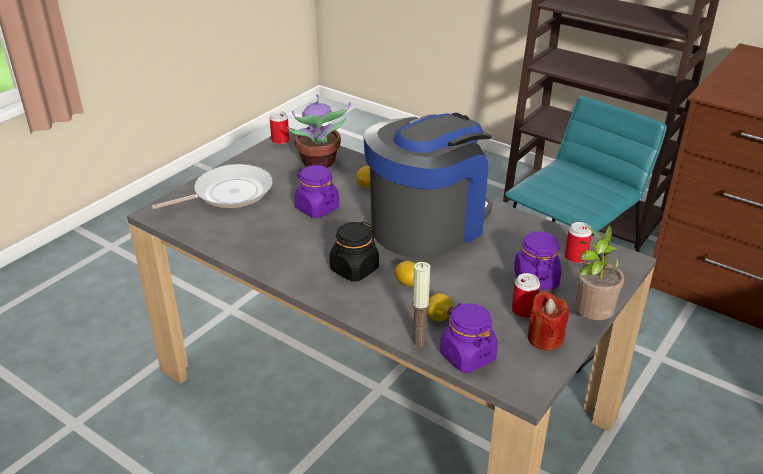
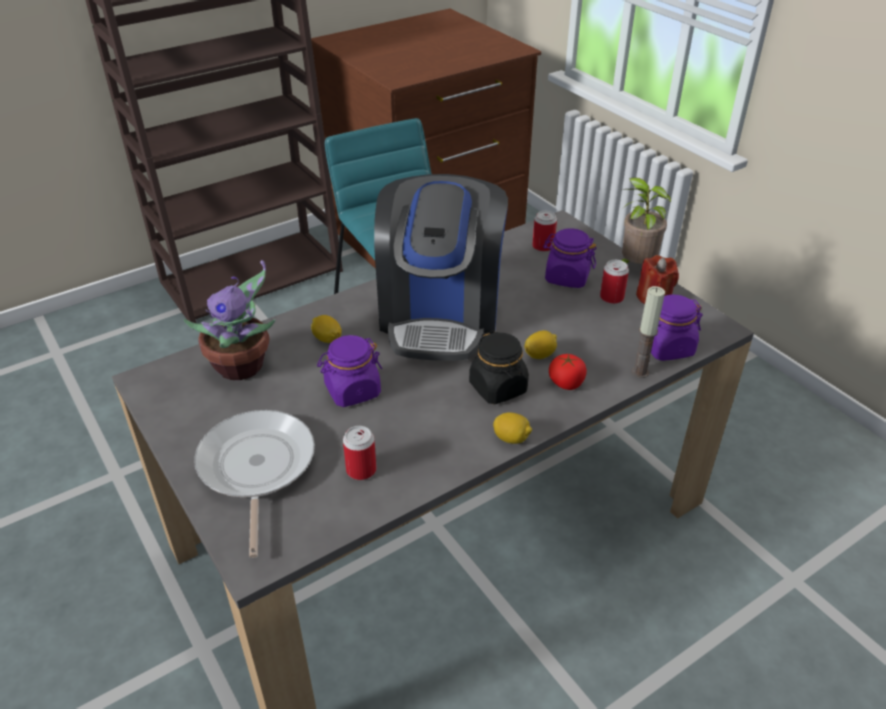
camera: 70 degrees left, 5 degrees up
(280, 140) = (148, 390): can -> can (361, 470)
(380, 302) = (566, 383): none -> tomato
(428, 225) = (440, 315): coffee machine -> coffee machine turned 150 degrees counterclockwise
(439, 316) = (603, 349): lemon -> lemon (511, 438)

